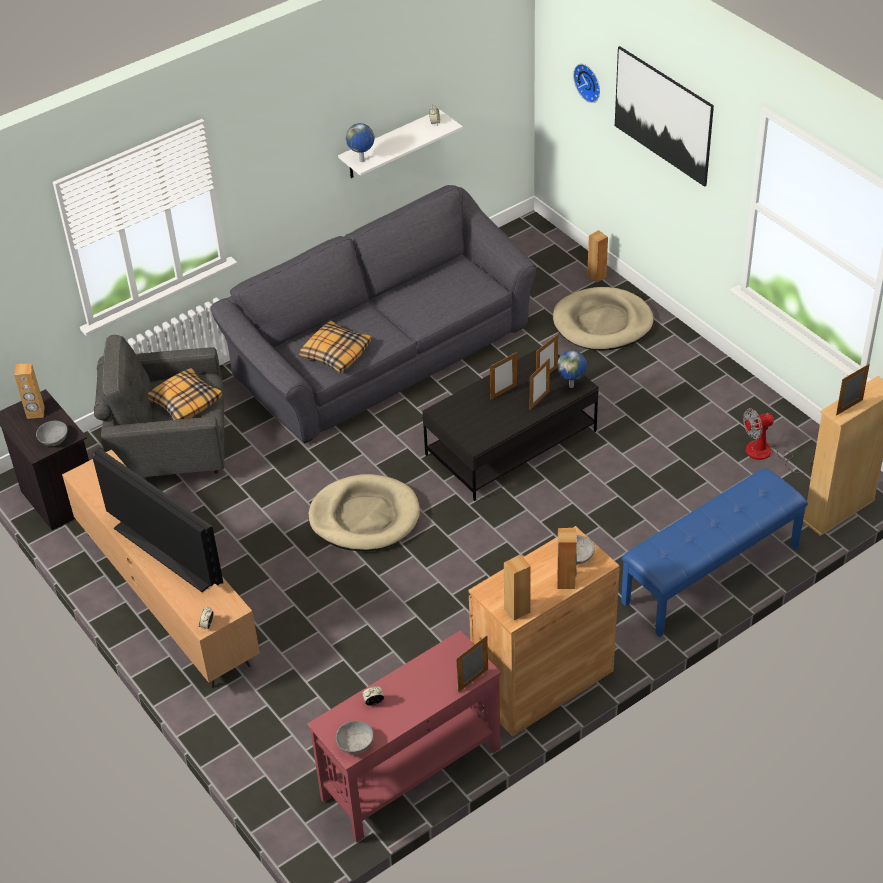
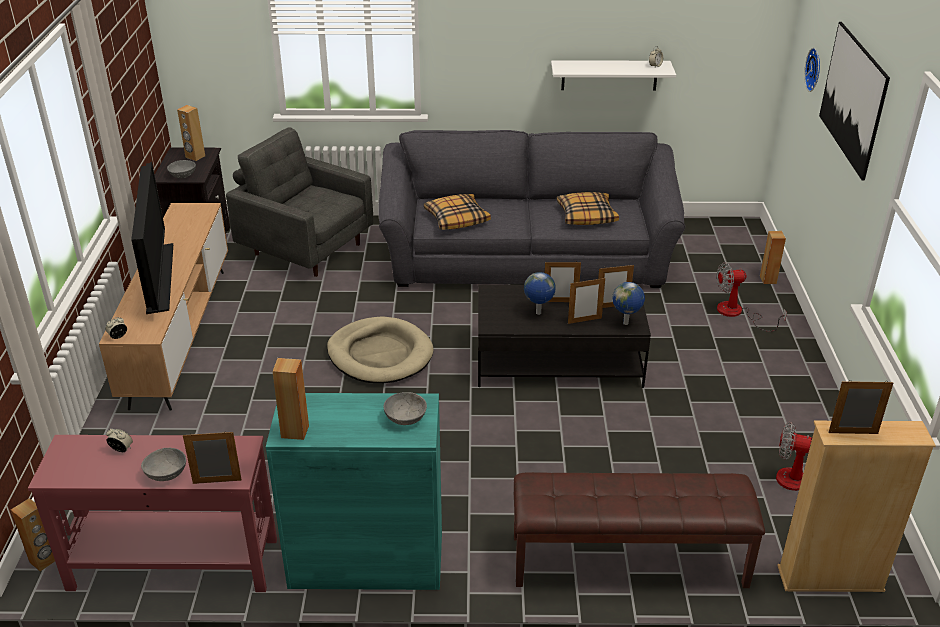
camera: 35 degrees right, 10 degrees down
(185, 402) = (316, 204): pillow -> pillow (586, 215)
(356, 744) = (62, 473): grey bowl -> grey bowl (166, 473)
(362, 161) = (564, 68): globe -> globe (538, 313)
(543, 682) = (366, 560): brown cabinet -> turquoise cabinet
(566, 581) = (369, 433): brown speaker -> brown speaker (44, 561)
(602, 323) = (737, 313): beige dog bed -> fan
(711, 575) = (628, 562): blue bench -> brown bench

